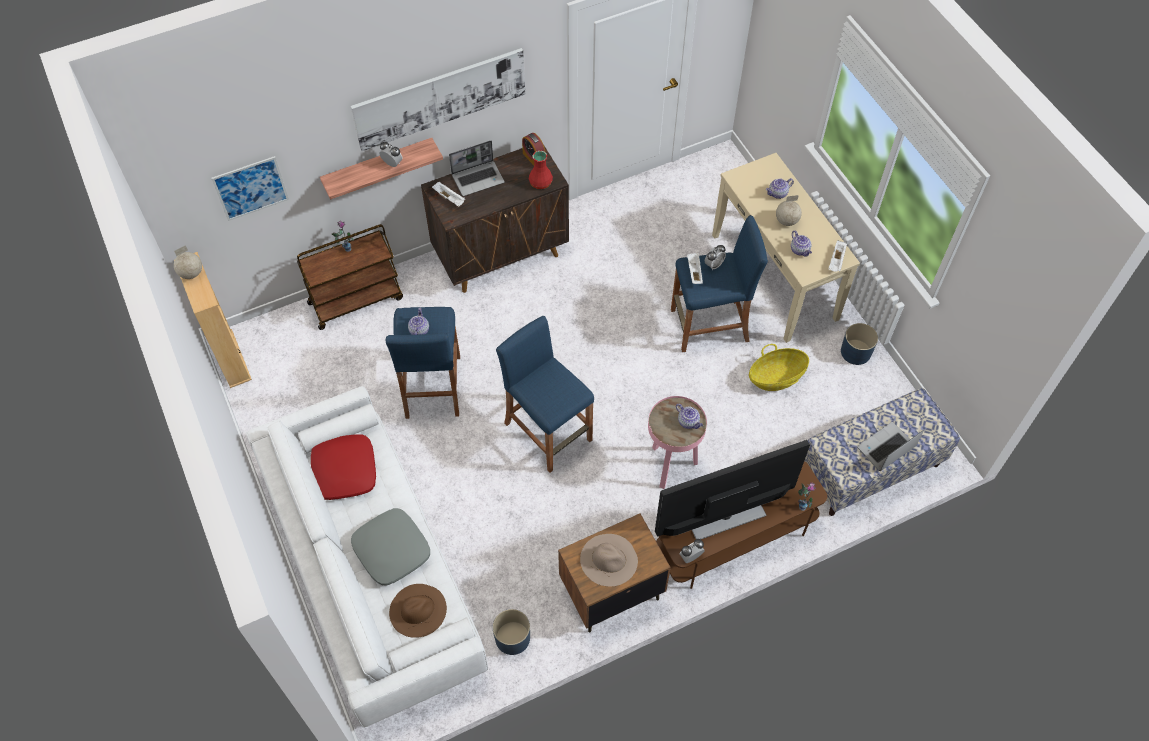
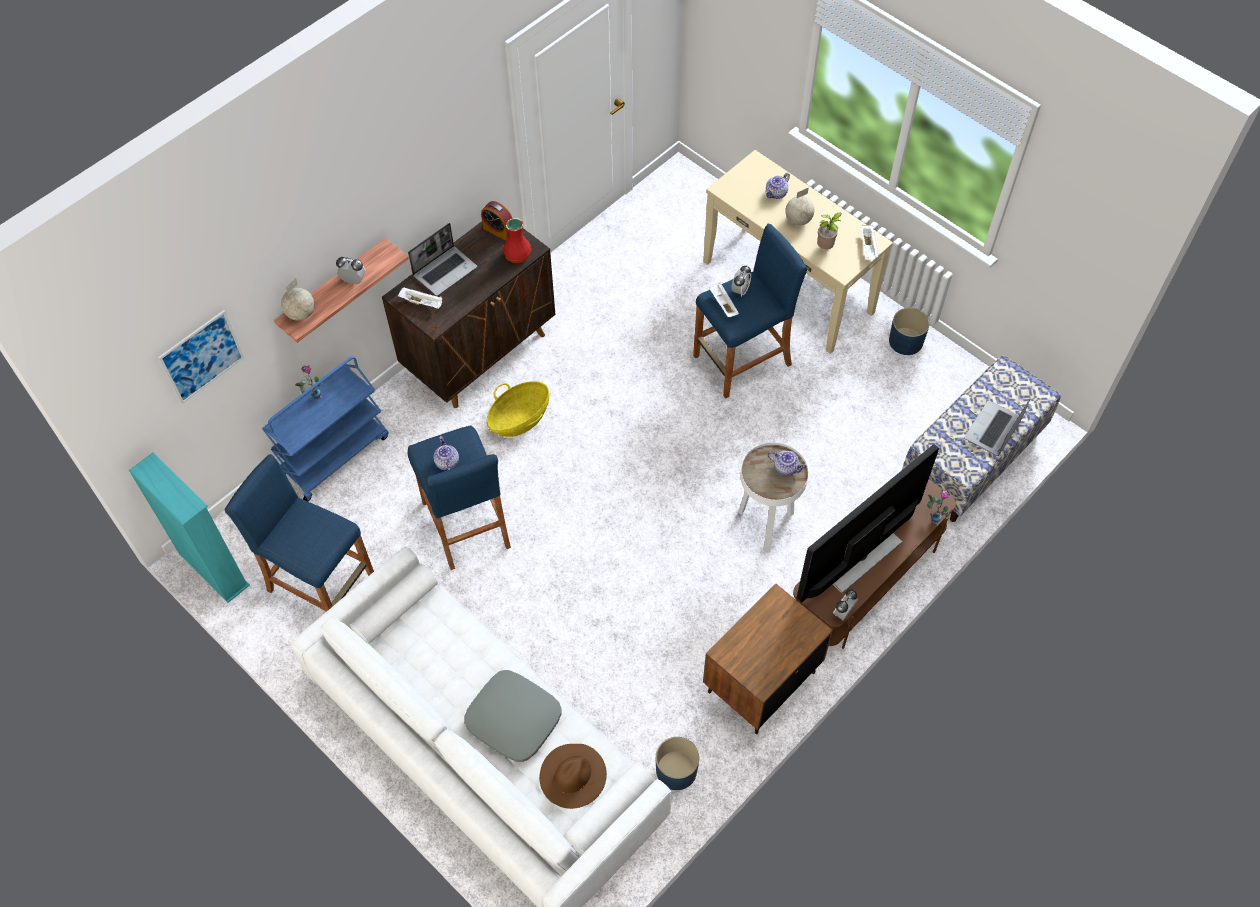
camera: 20 degrees left, 0 degrees up
(192, 273) = (158, 479): globe -> globe (301, 314)
(230, 358) = (213, 569): beige bookcase -> turquoise bookcase
(344, 471) = (419, 650): red pillow -> none
(356, 300) = (334, 455): brown cart -> blue cart
(440, 98) = (389, 189): picture -> none
(548, 432) = (617, 532): blue stool -> blue stool (321, 584)
(609, 559) = (764, 644): beige hat -> none
(671, 465) = (766, 524): pink side table -> white side table
(776, 377) = (835, 394): basket -> basket (519, 419)
(800, 250) = (826, 247): teapot -> potted plant

